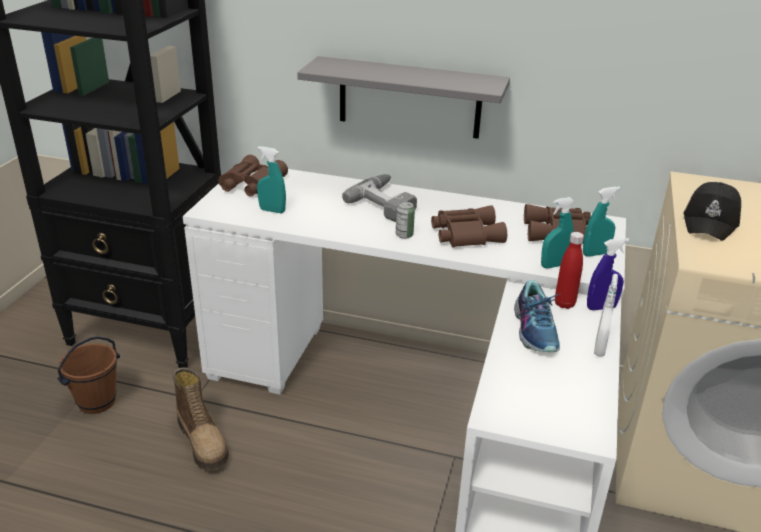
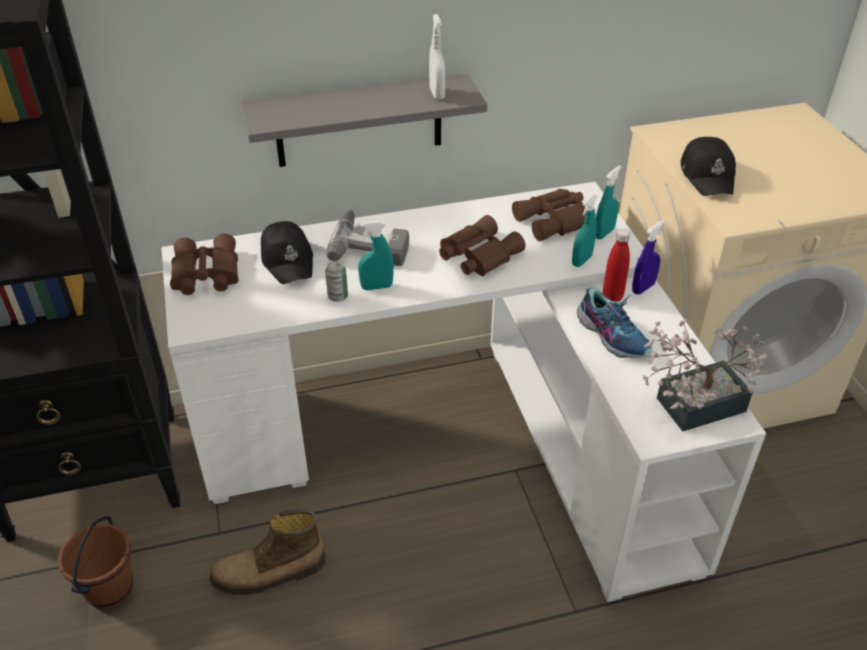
camera: 30 degrees left, 10 degrees up
(203, 441) = (269, 574): boot -> boot turned 135 degrees clockwise
(272, 210) = (262, 300): turquoise spray bottle -> turquoise spray bottle (377, 287)
(316, 194) = (288, 260): none -> black cap
(404, 235) = (423, 278): can -> can (338, 296)
(557, 408) = (691, 406): none -> potted plant
(599, 348) = (674, 332): white spray bottle -> white spray bottle (437, 94)

